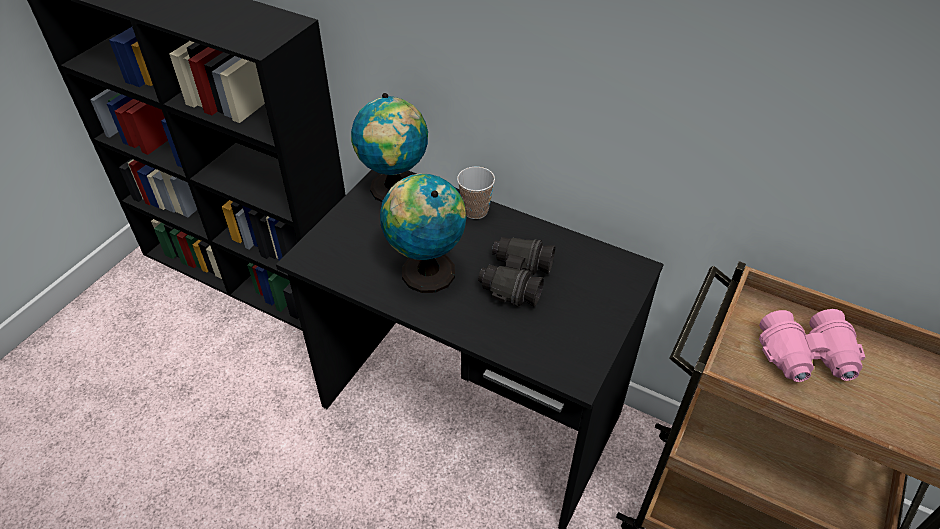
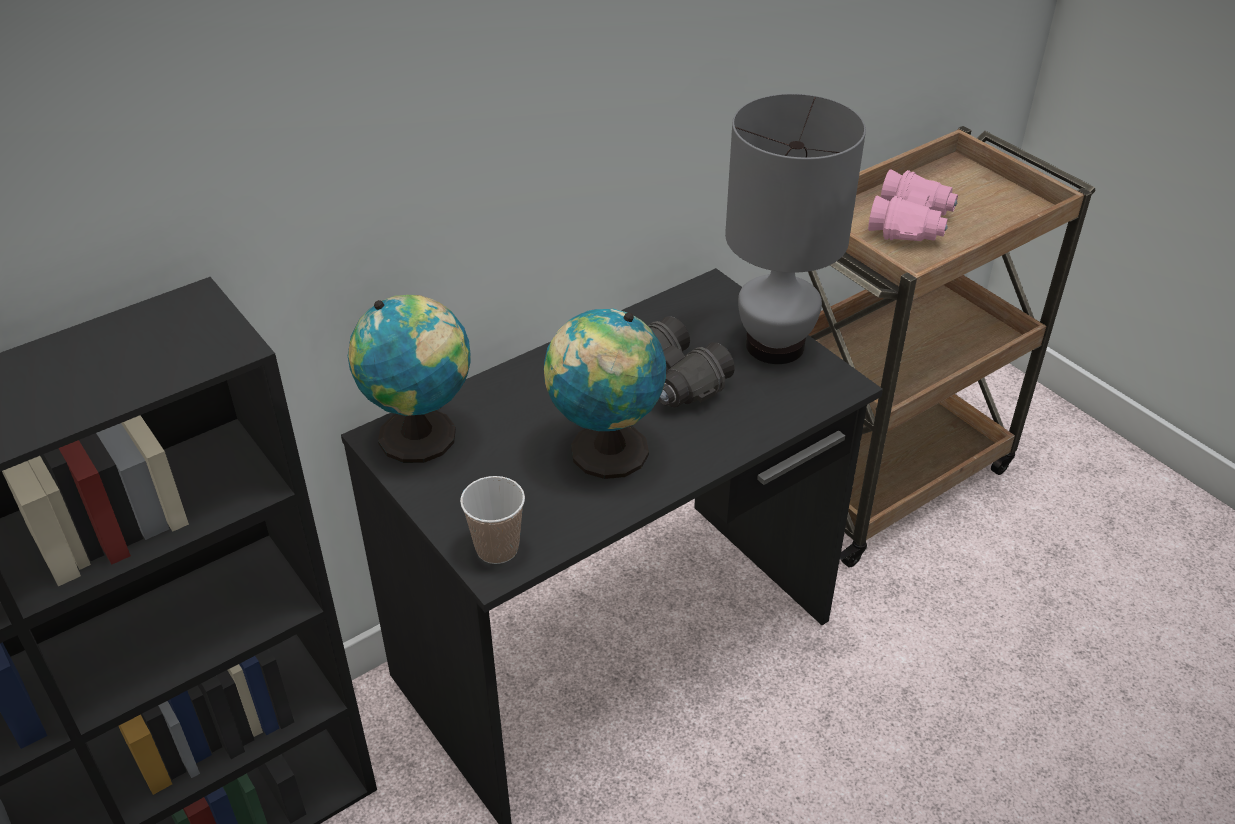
camera: 65 degrees left, 5 degrees down
(475, 211) = (525, 376): cup -> cup (497, 548)
(594, 324) = (774, 346): none -> grey table lamp

